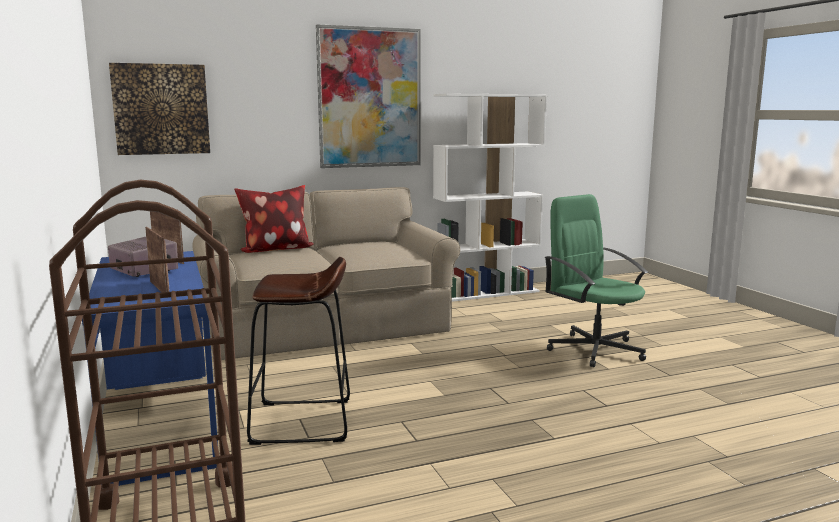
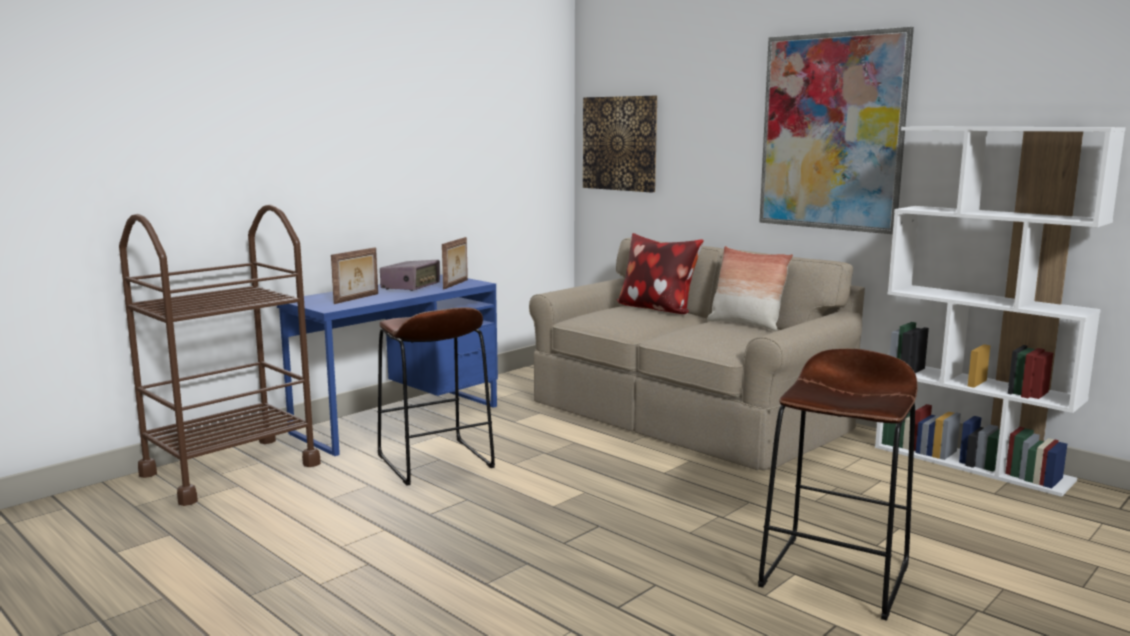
camera: 65 degrees right, 0 degrees up
(357, 243) = (745, 324): none -> pillow
(595, 349) = (835, 575): green office chair -> brown stool

